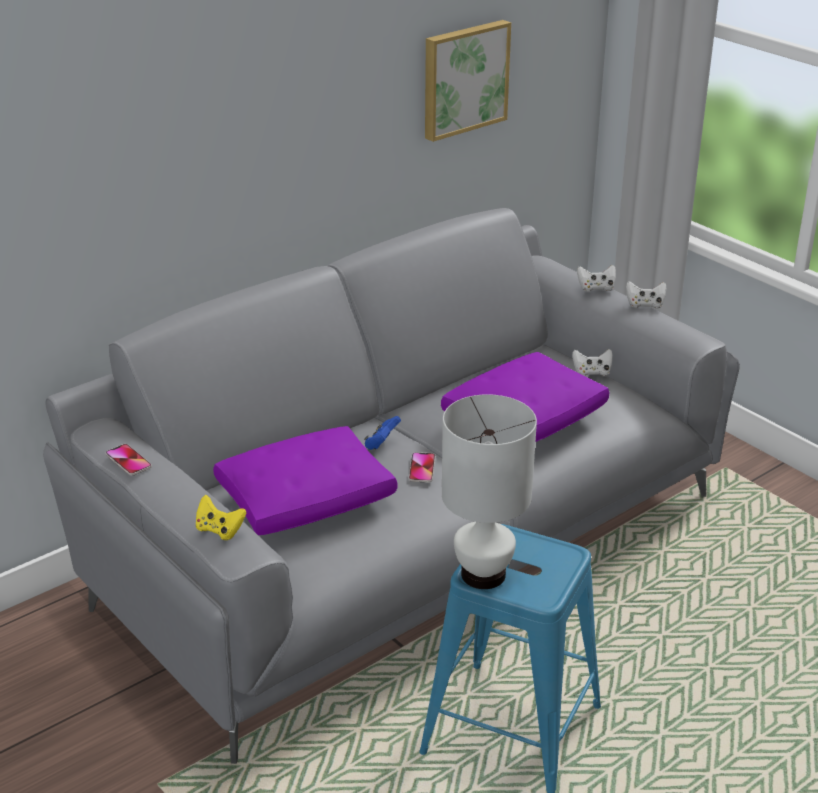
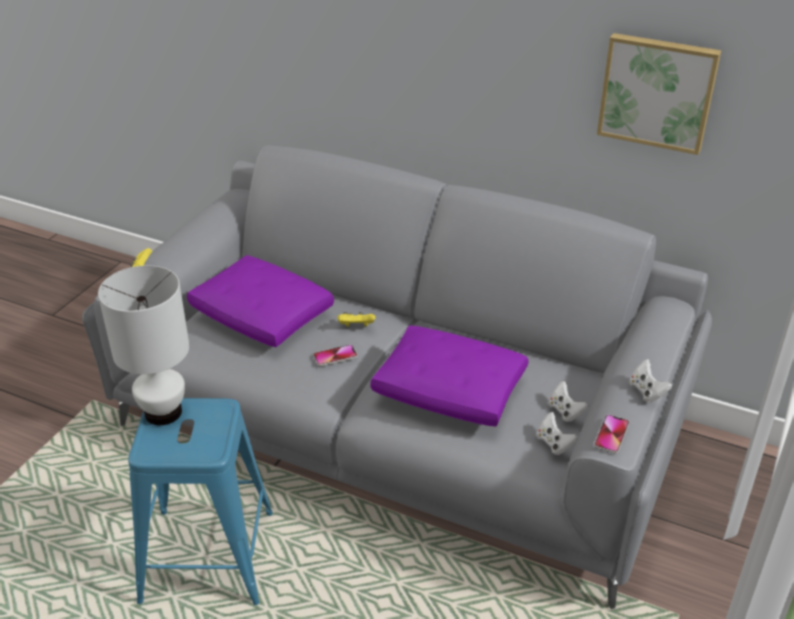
camera: 65 degrees right, 5 degrees up
(128, 461) = (203, 216): phone -> phone (611, 435)
(381, 444) = (356, 327): blue game controller -> yellow game controller
(596, 288) = (646, 352): white game controller -> white game controller (554, 443)

